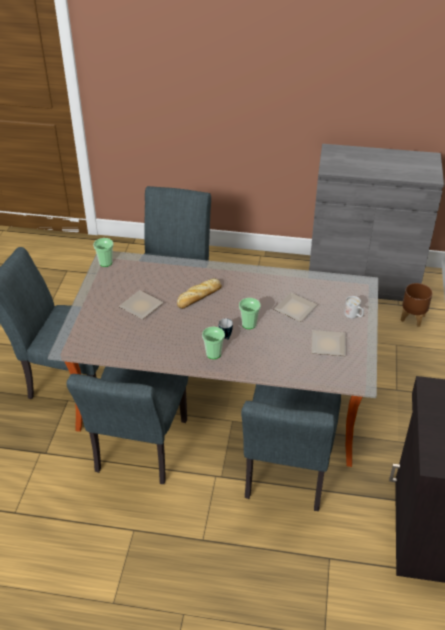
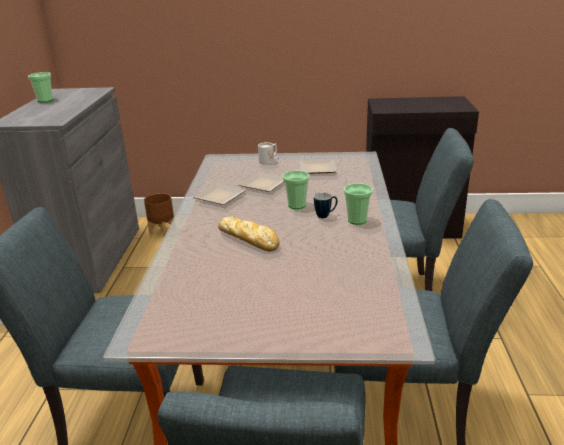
camera: 95 degrees left, 15 degrees down
(105, 262) = (153, 337): cup -> cup (45, 100)
(141, 305) = (274, 282): plate -> plate (218, 197)

